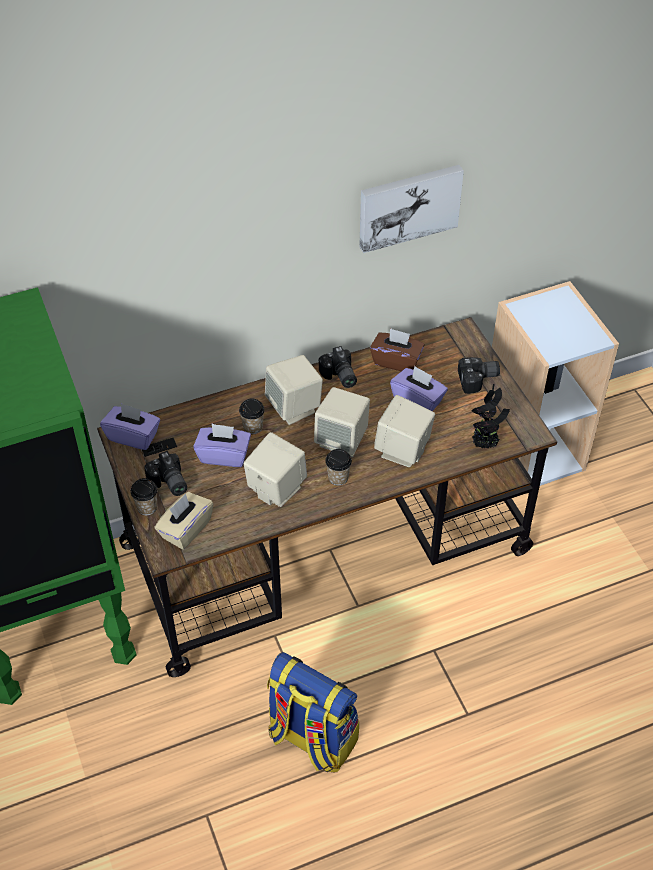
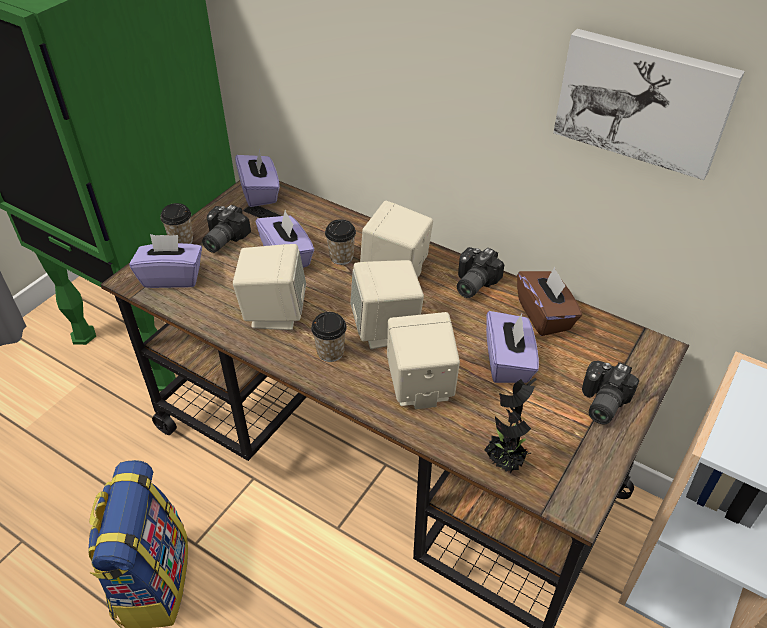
camera: 55 degrees right, 5 degrees down
(185, 529) = (172, 277): beige tissue box -> purple tissue box
(478, 380) = (600, 402): camera -> camera turned 75 degrees clockwise

